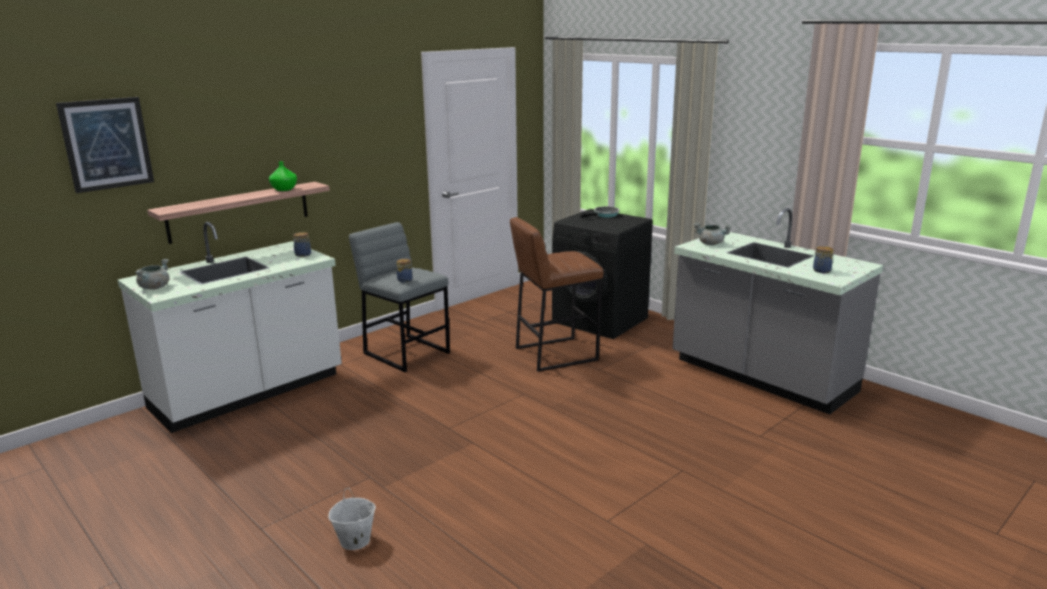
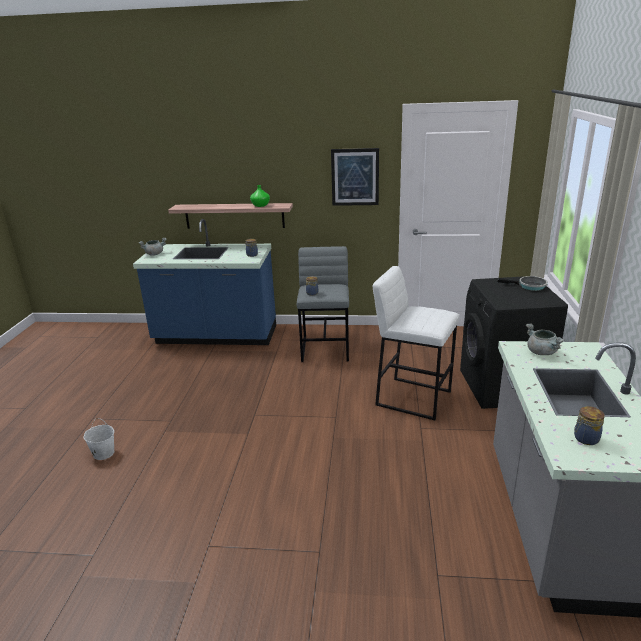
camera: 50 degrees right, 5 degrees up
(106, 144) = (153, 160): picture -> picture (355, 177)
(249, 393) = (215, 337): white counter -> blue counter
(555, 354) = (412, 398): brown stool -> white stool

